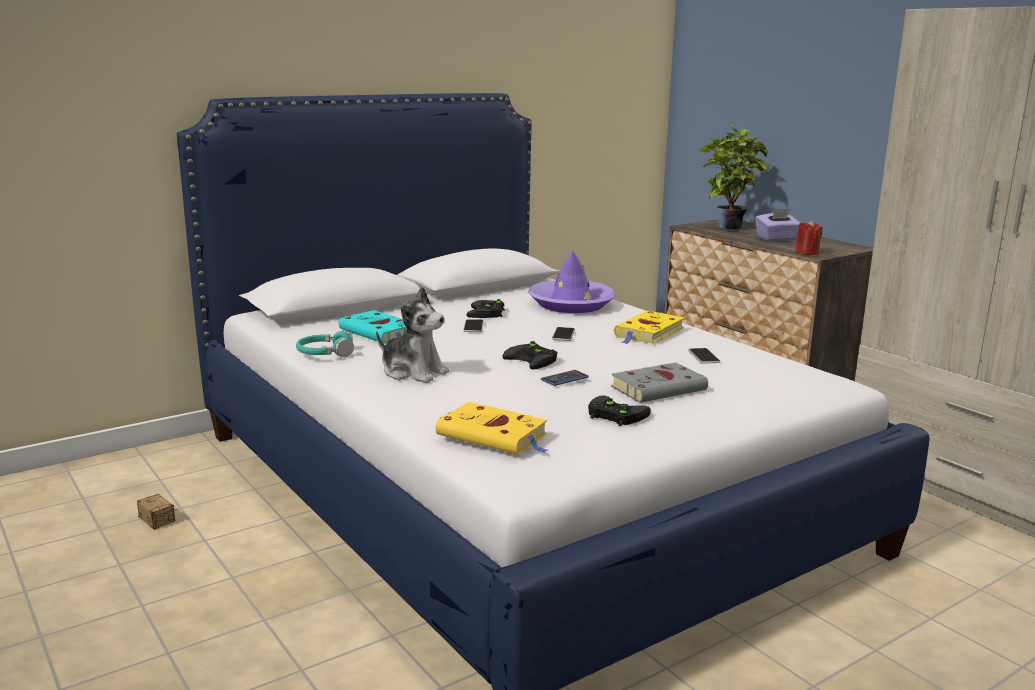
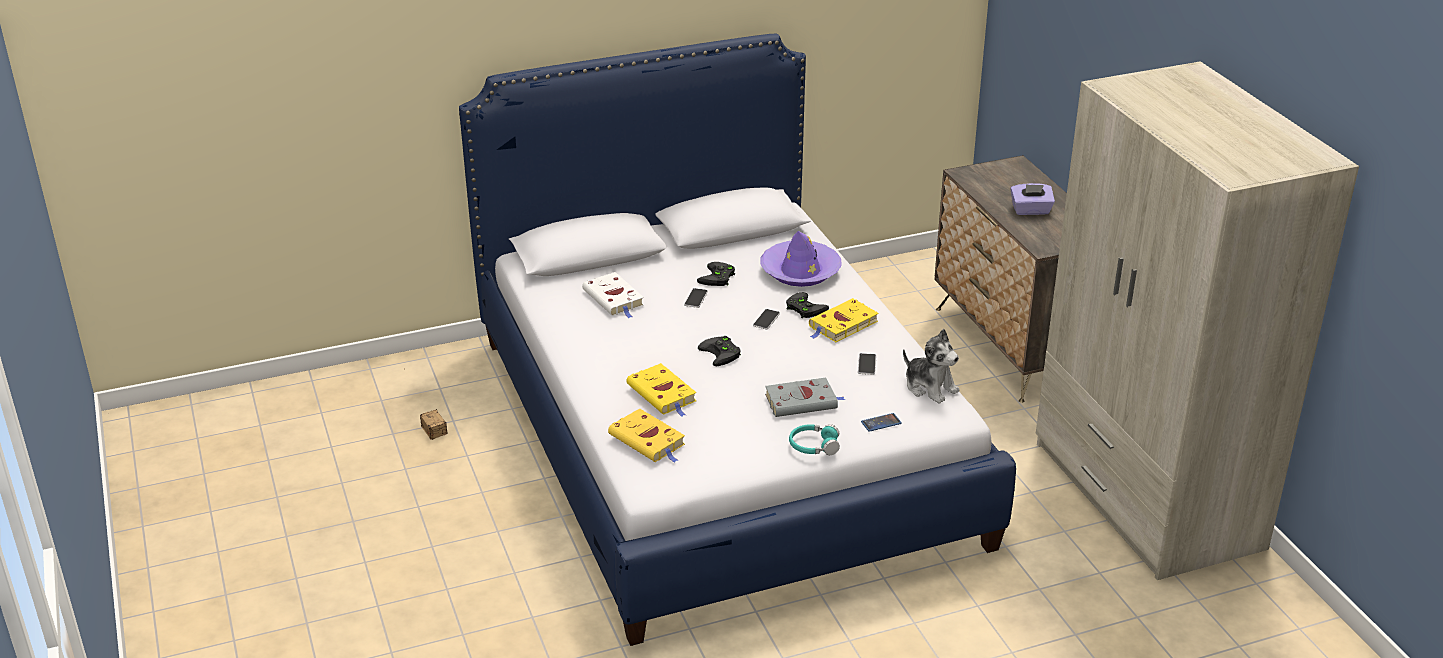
camera: 15 degrees right, 15 degrees up
(325, 353) = (562, 324): turquoise headphones -> turquoise headphones (814, 446)
(380, 332) = (614, 299): turquoise book -> white book
(413, 372) = (622, 357): plush toy -> plush toy (930, 387)
(486, 394) = (663, 394): none -> yellow book
(564, 378) = (733, 381): phone -> phone (881, 423)
(614, 415) = (747, 428): black game controller -> black game controller (803, 308)
(727, 227) = (1000, 179): potted plant -> none
(807, 252) = (1036, 243): red candle -> none

